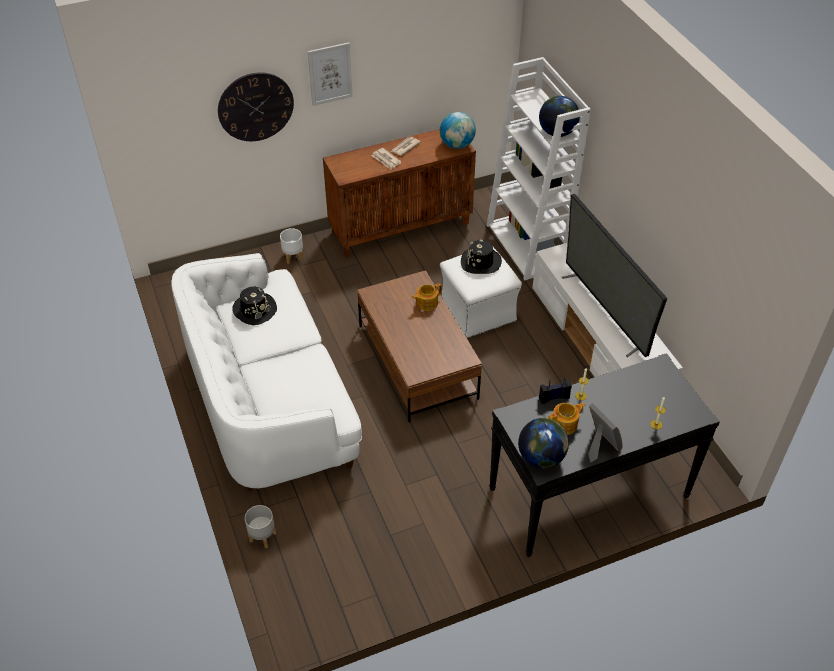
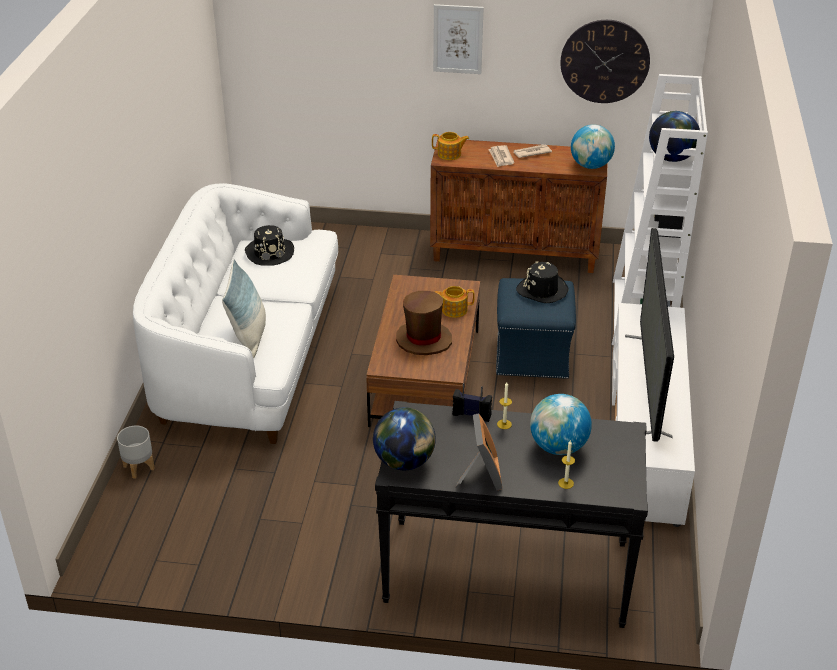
camera: 30 degrees right, 10 degrees down
(255, 107) = (369, 53): wall clock -> wall clock (605, 61)
(293, 257) = (380, 244): white planter -> none
(302, 393) = (249, 336): none -> pillow
(425, 338) = (423, 339): none -> brown hat
(478, 312) = (532, 356): white ottoman -> blue ottoman
(565, 424) = (460, 443): teapot -> teapot (450, 154)
(629, 398) = (558, 447): none -> globe

